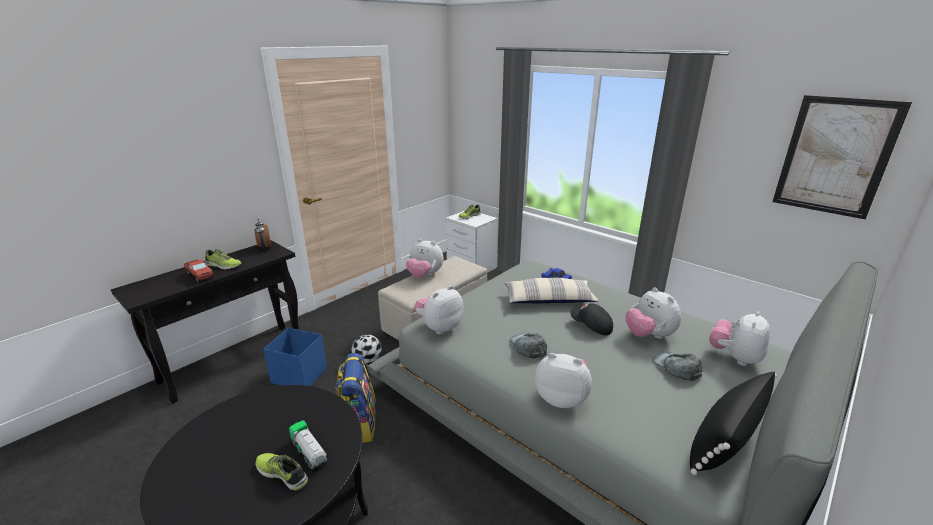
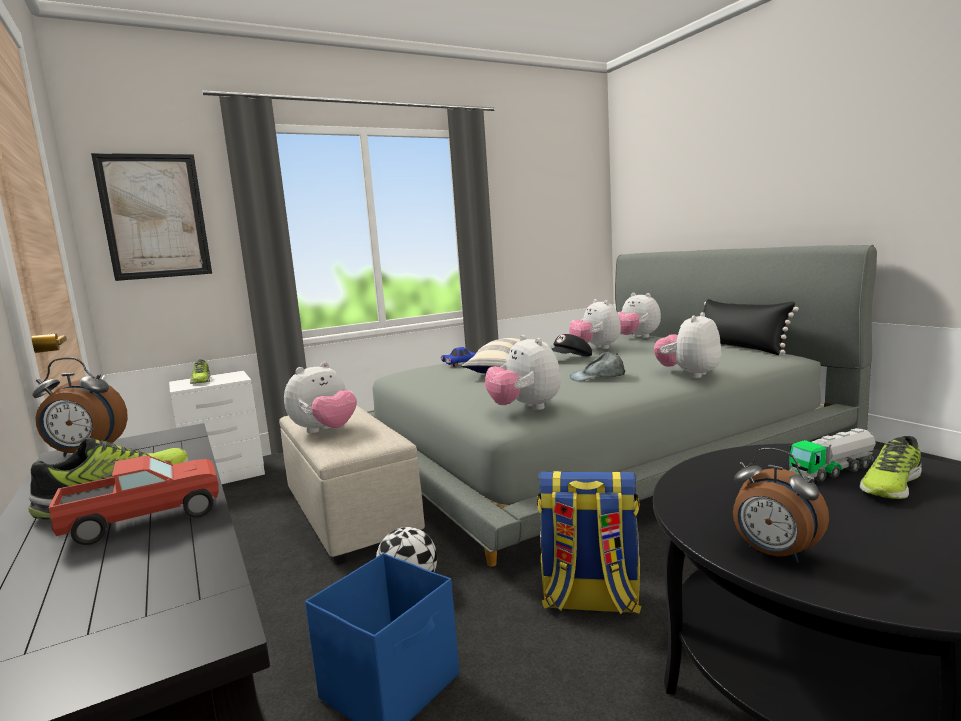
camera: 70 degrees left, 15 degrees down
(221, 419) = (774, 554): none -> alarm clock
(649, 335) = (596, 348): plush toy -> plush toy turned 75 degrees clockwise
(676, 368) = (649, 346): grey cap -> none
(835, 156) = (567, 192): picture -> picture (155, 216)

